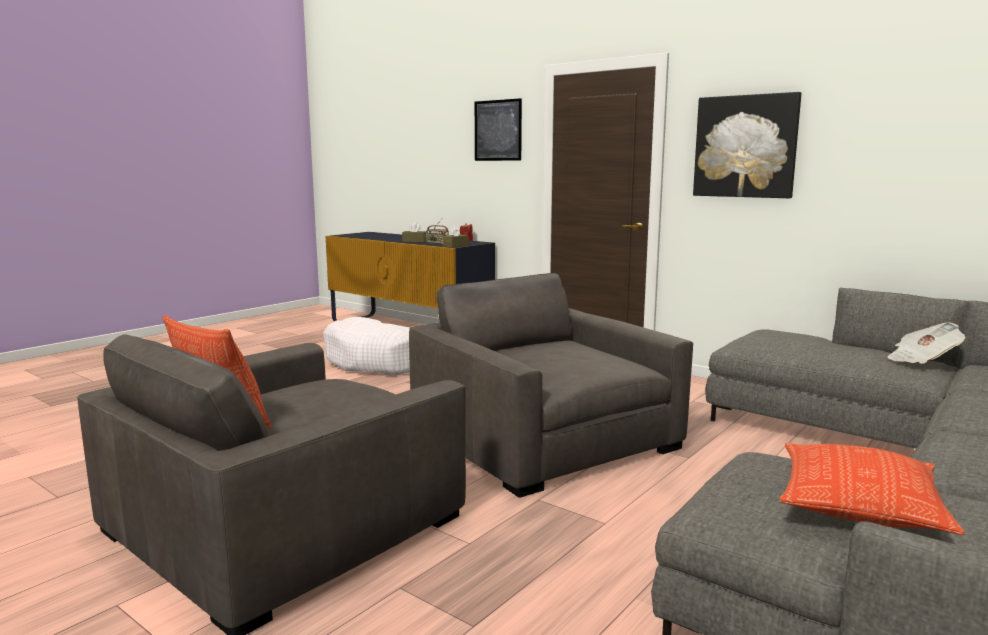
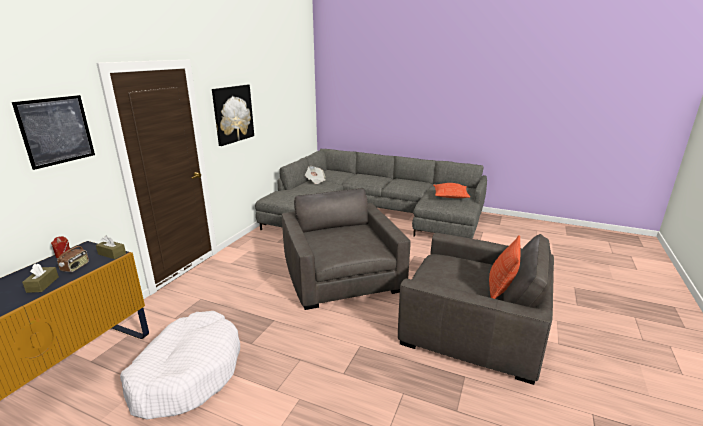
camera: 105 degrees left, 10 degrees up
(544, 437) = (342, 274): grey armchair -> grey armchair turned 120 degrees clockwise

